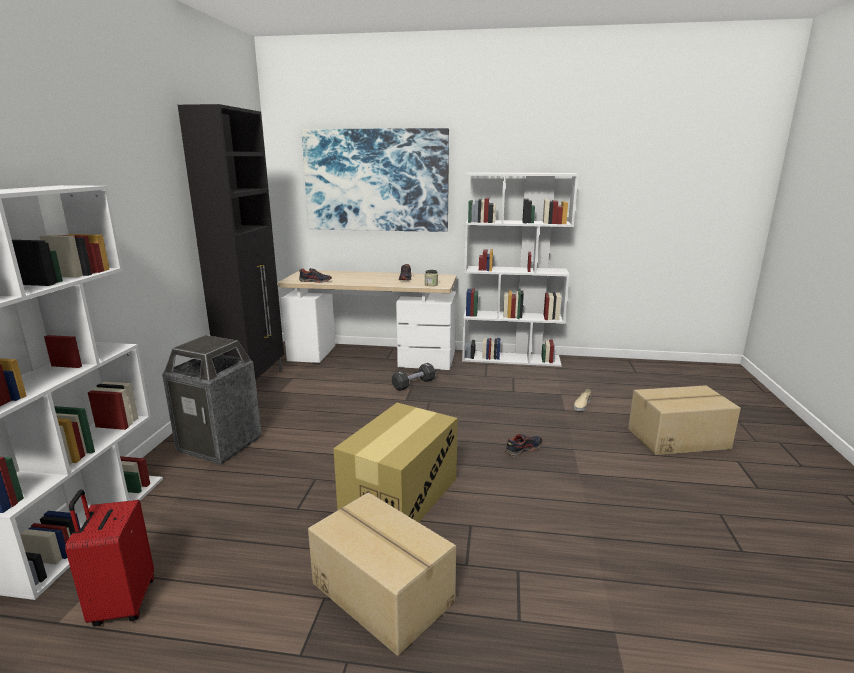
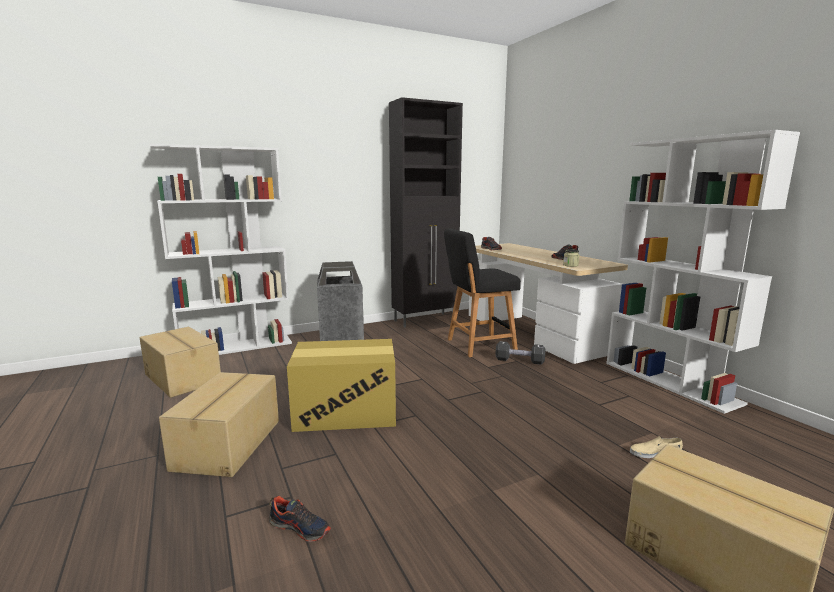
camera: 55 degrees right, 5 degrees down
(122, 604) = (183, 378): red suitcase -> cardboard box
(358, 386) = (478, 345): none -> black chair
(376, 180) = (572, 160): picture -> none
(523, 449) = (491, 443): shoe -> shoe (300, 528)

